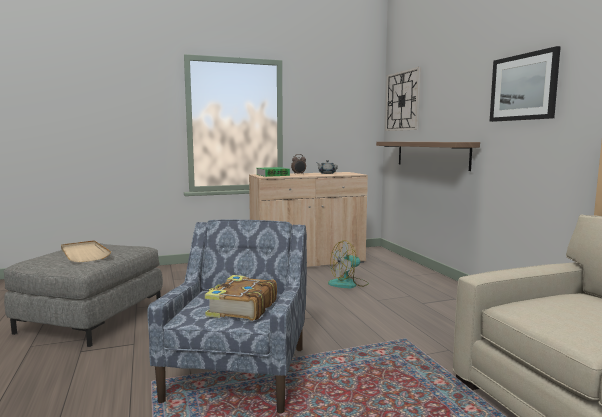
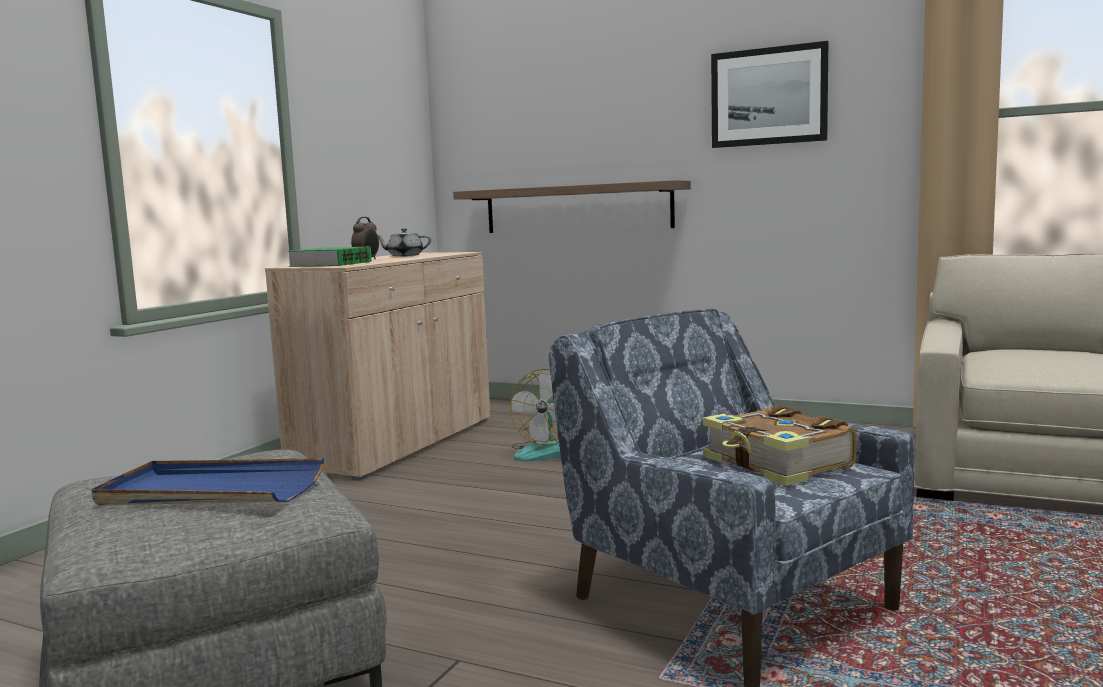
camera: 45 degrees left, 0 degrees up
(84, 253) = (211, 491): beige tray -> blue tray
(402, 101) = (488, 116): wall clock -> none

